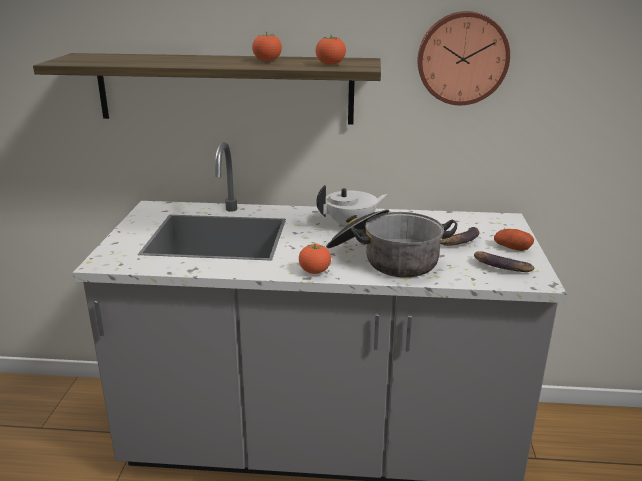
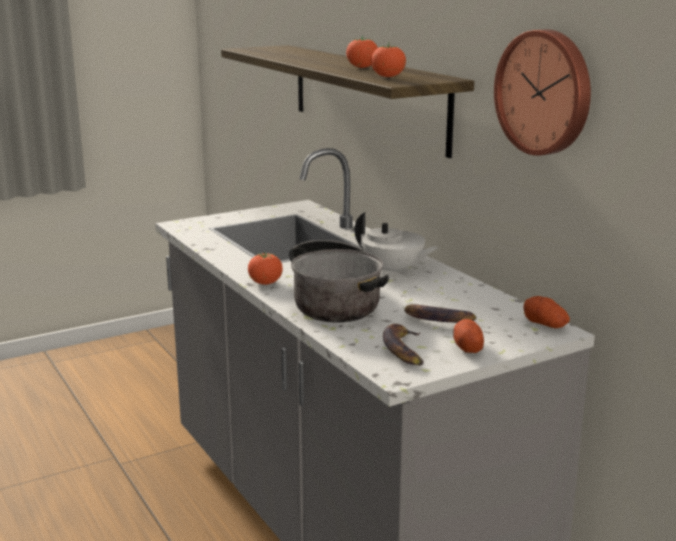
camera: 55 degrees right, 5 degrees down
(495, 218) = (545, 324): none -> potato

